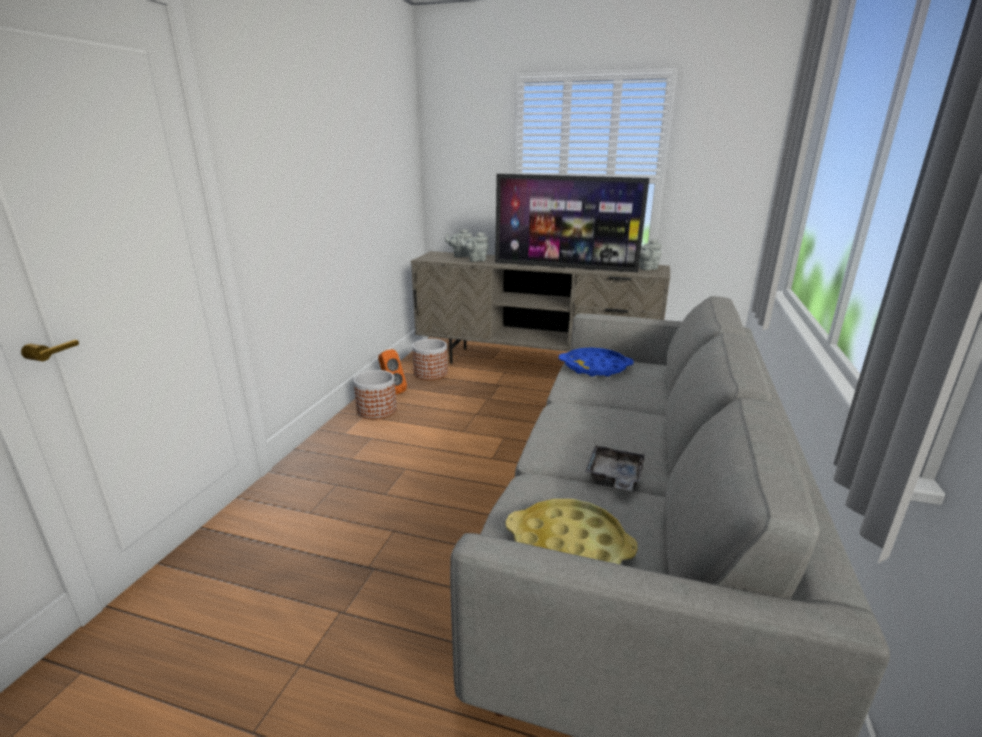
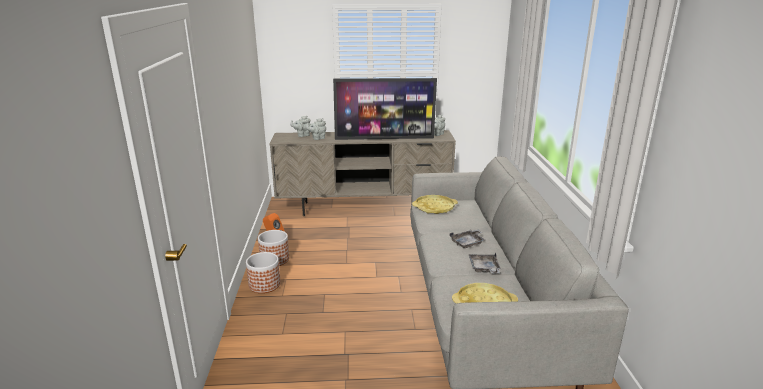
camera: 20 degrees left, 0 degrees up
(431, 373) = (294, 226): planter -> planter (264, 284)
(595, 367) = (434, 208): blue tray -> yellow tray
(613, 428) = (468, 243): none -> grey tray

